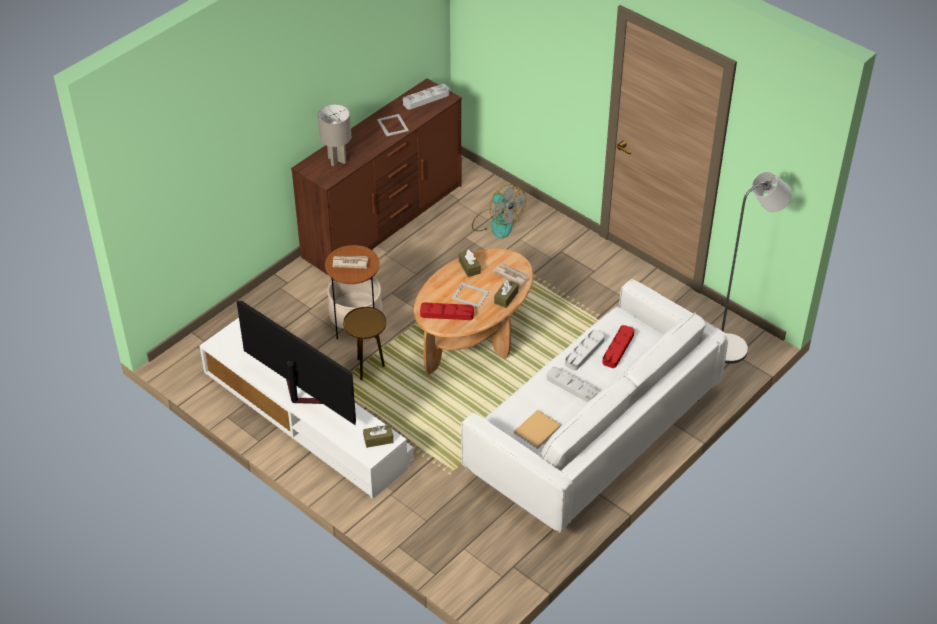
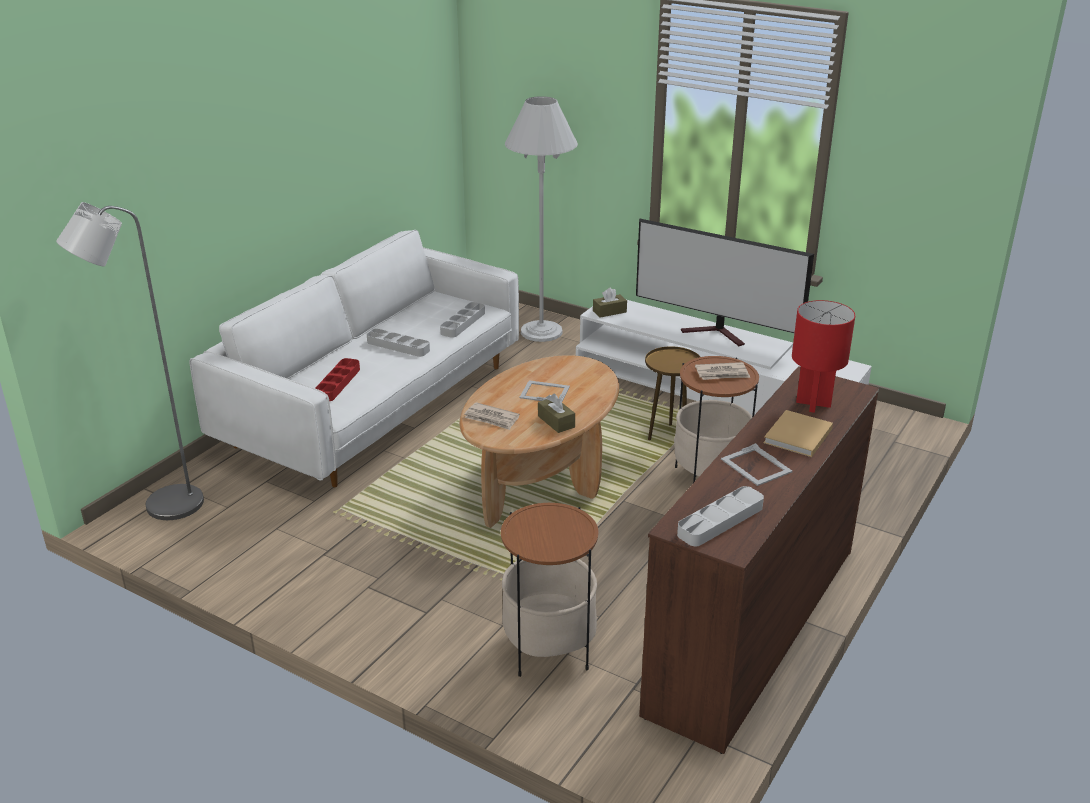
camera: 170 degrees right, 15 degrees down
(337, 160) = (814, 404): grey table lamp -> red table lamp
(430, 522) = (541, 332): none -> white floor lamp
(447, 313) = (569, 372): red tray -> none
(496, 223) = (549, 649): fan -> side table
(506, 297) = (494, 394): brown tissue box -> none
(538, 429) = (434, 314): beige book -> beige book (797, 437)
(584, 352) = (382, 375): grey tray -> grey tray (463, 323)

